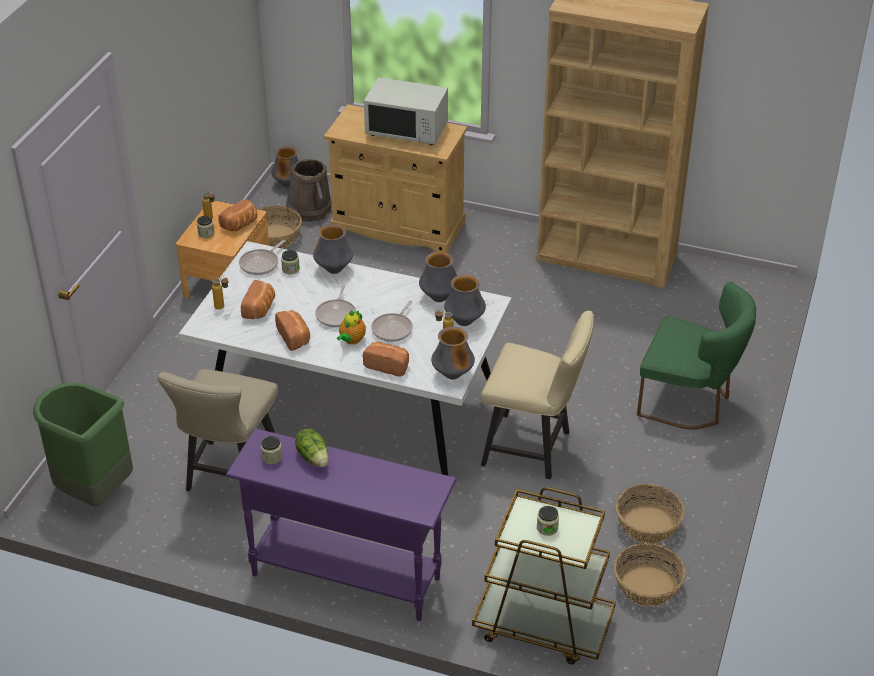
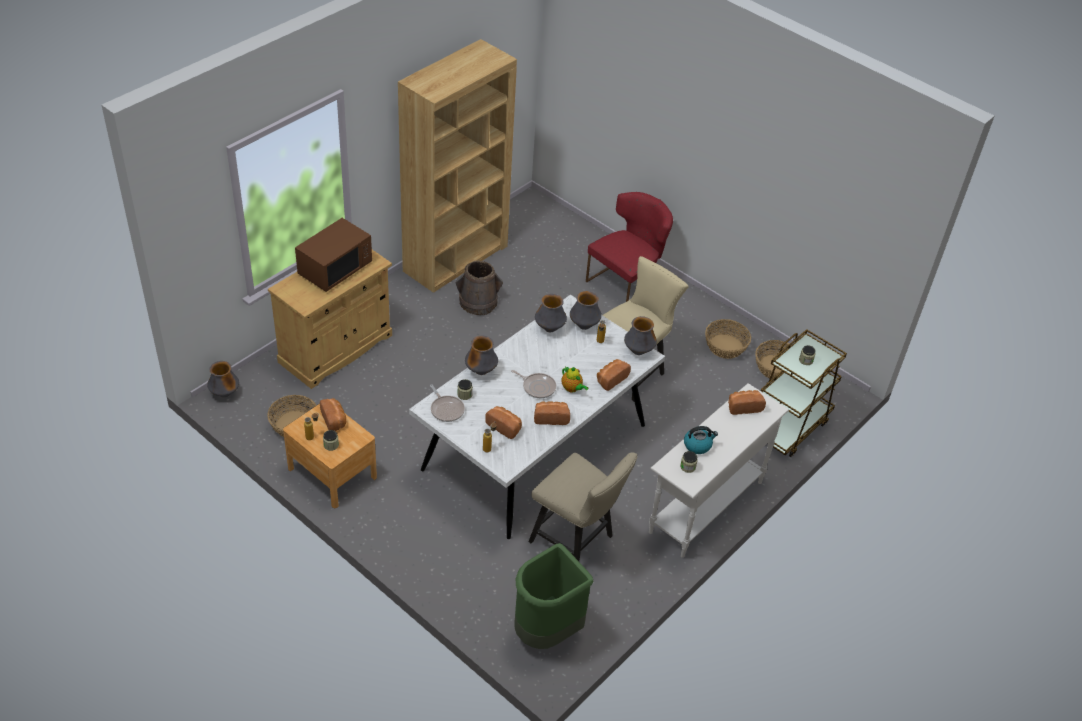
camera: 70 degrees left, 5 degrees up
(309, 209) = (272, 392): brown bucket -> brown bucket (478, 302)
(313, 457) = (698, 445): lettuce -> kettle
(345, 576) = (705, 507): purple console table -> white console table
(393, 329) = (571, 363): frying pan -> none
(407, 130) = (335, 269): white microwave -> brown microwave
(407, 483) = (743, 407): none -> bread
(689, 402) = (626, 283): green chair -> red chair

